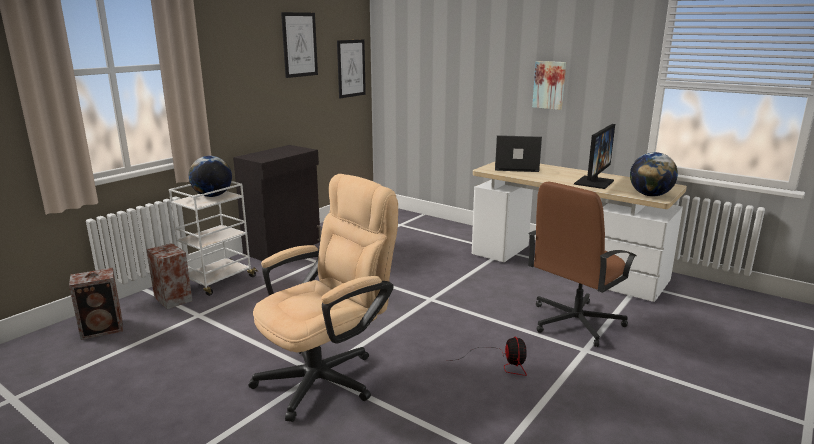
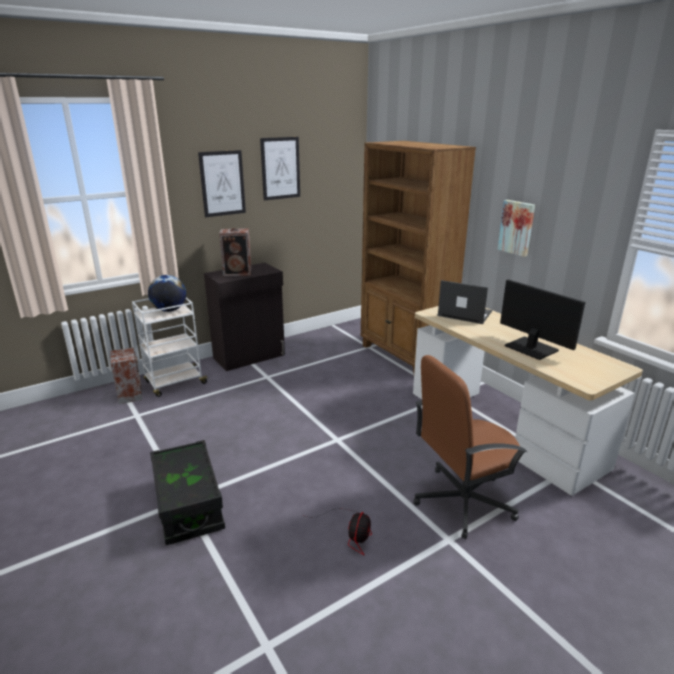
camera: 20 degrees right, 5 degrees up
(103, 329) = (63, 414): speaker -> speaker (238, 272)
(327, 376) = (189, 506): beige office chair -> black storage box
(351, 68) = (340, 189): picture -> picture (222, 183)
(440, 228) = (404, 356): none -> brown bookcase
(594, 182) = (531, 348): monitor -> monitor turned 90 degrees counterclockwise
(650, 195) = (580, 378): globe -> none

